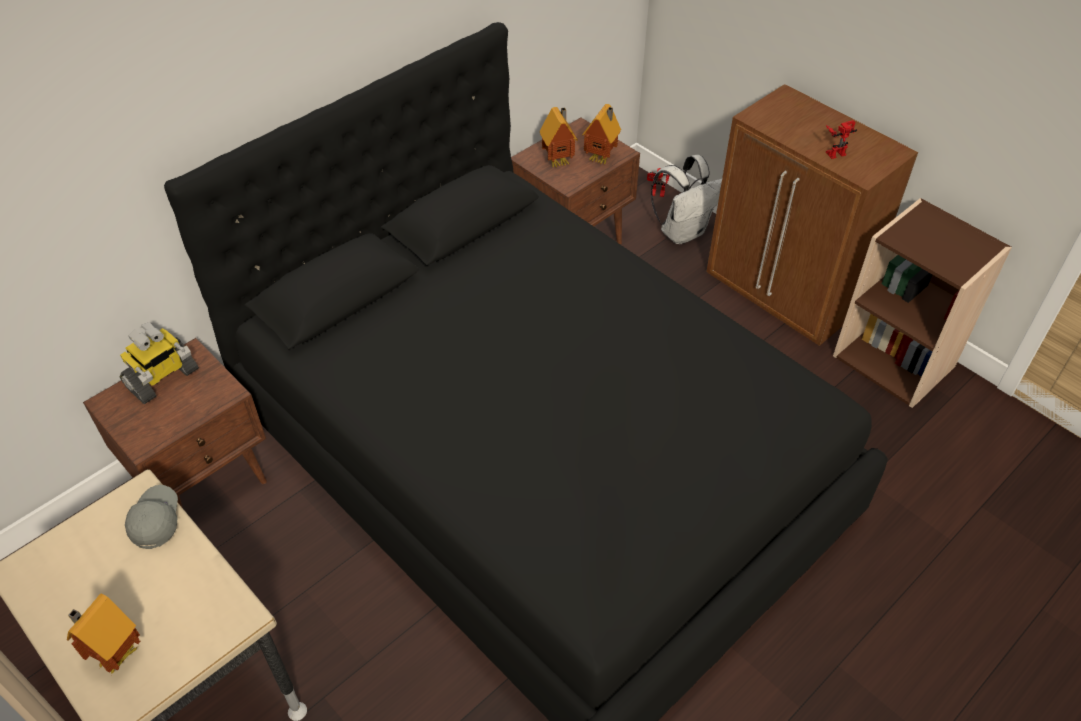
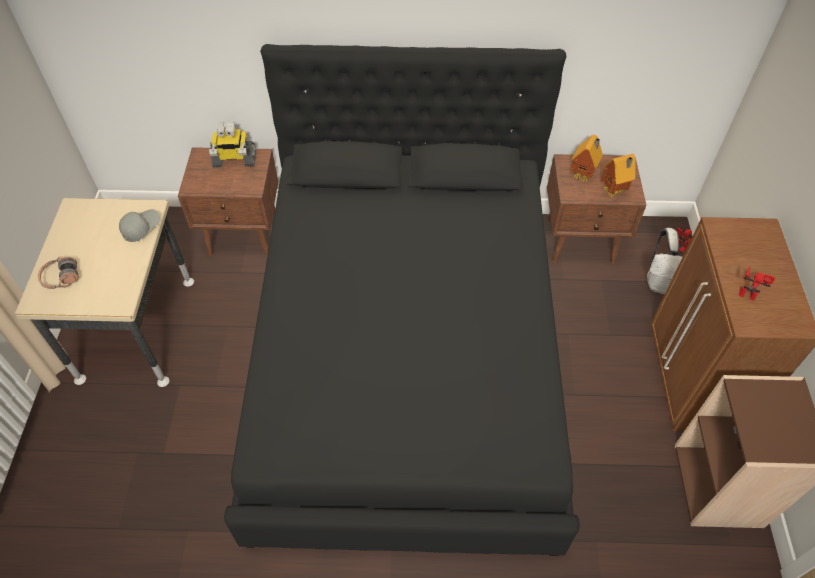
camera: 45 degrees right, 5 degrees up
(115, 655) = (61, 278): toy house -> headphones

